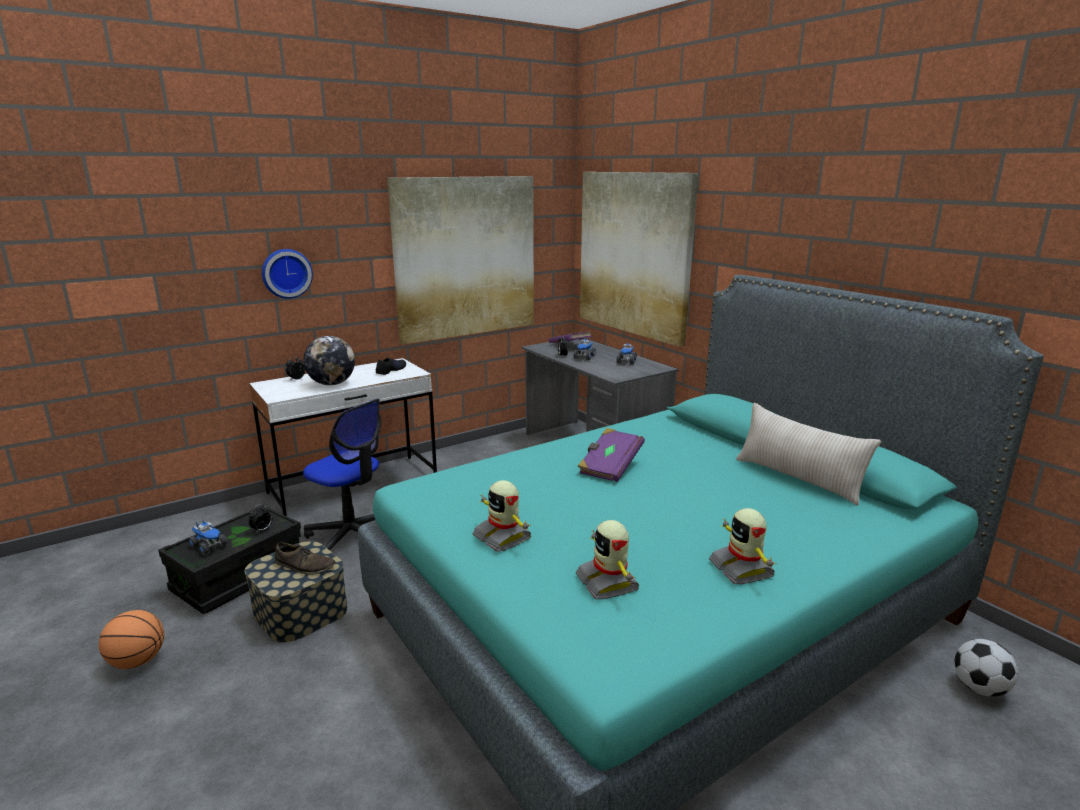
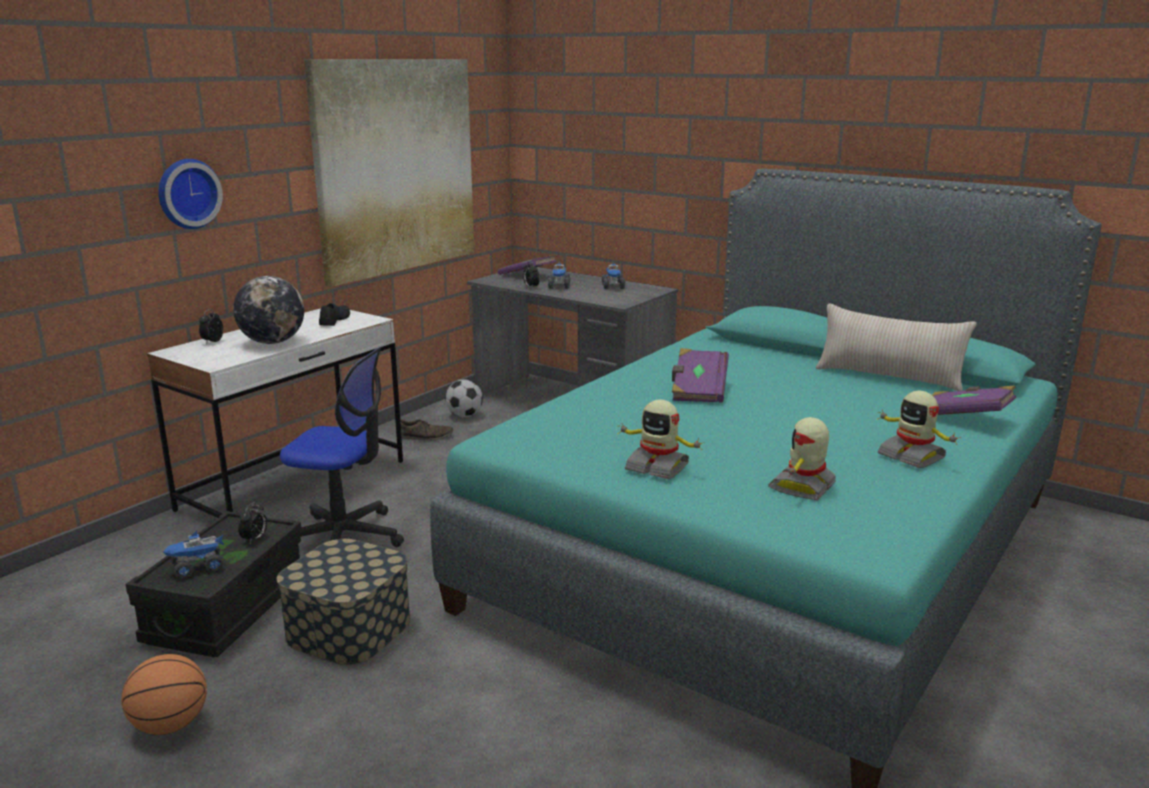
camera: 20 degrees left, 0 degrees up
(209, 546) = (197, 568): toy truck -> toy truck turned 135 degrees clockwise
(305, 566) = (357, 565): brown shoe -> brown shoe (425, 436)
(608, 582) = (804, 487): toy robot -> toy robot turned 75 degrees clockwise
(634, 254) = (605, 154): picture -> none
(835, 535) = (964, 418): none -> purple book
(980, 688) = (1083, 554): football -> football (465, 416)

